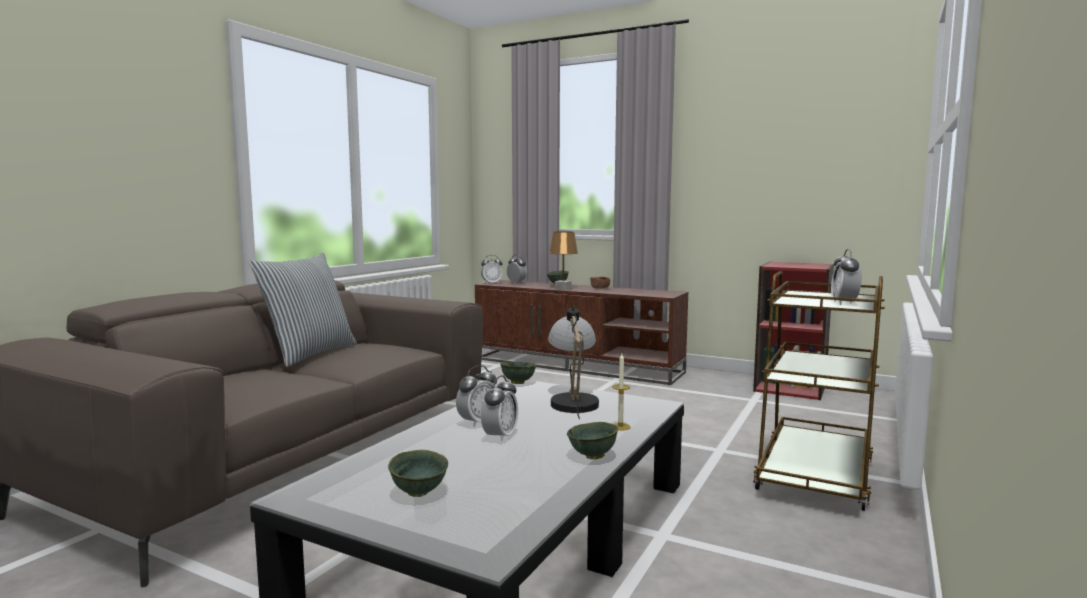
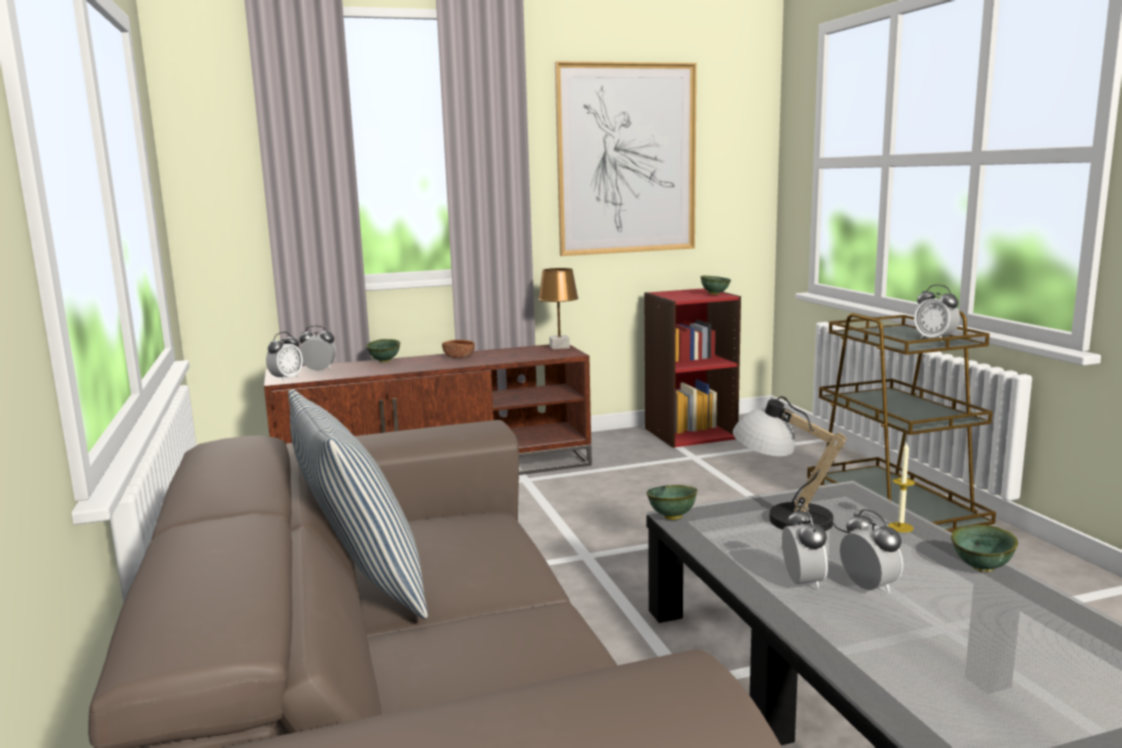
camera: 45 degrees left, 5 degrees up
(419, 493) = (1025, 685): green bowl -> green bowl (714, 294)
(562, 288) = (419, 367): brown table lamp -> brown table lamp (559, 347)
(764, 151) = (627, 159): none -> picture

